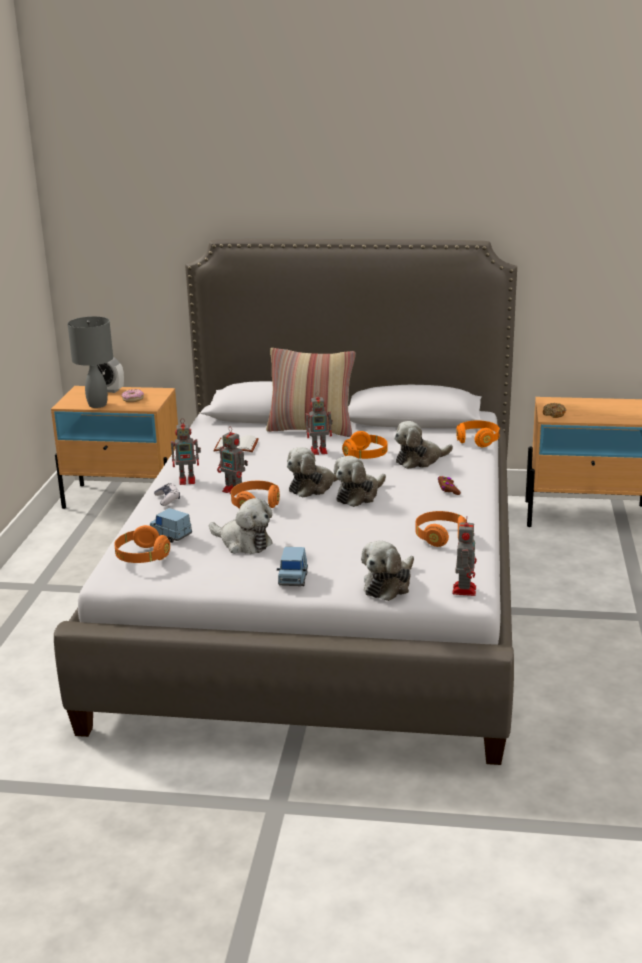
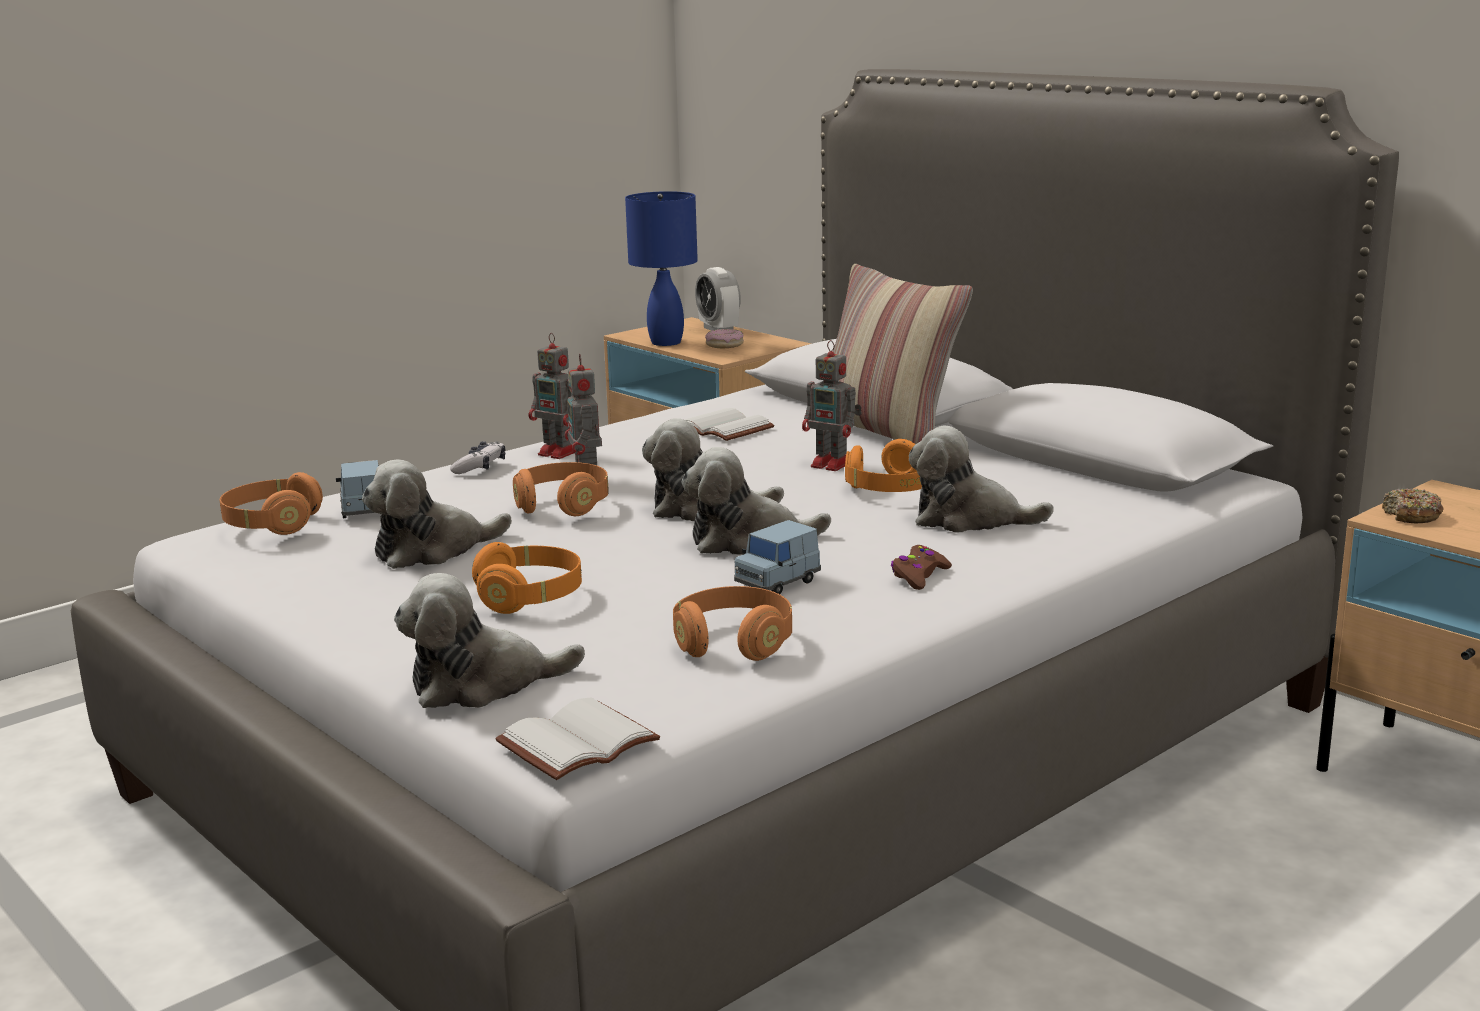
camera: 40 degrees right, 5 degrees down
(97, 404) = (666, 342): grey table lamp -> blue table lamp
(243, 543) = (432, 550): plush toy -> plush toy turned 75 degrees clockwise
(293, 579) = (376, 622): blue toy car -> blue toy car (777, 582)
(464, 589) = (577, 741): toy robot -> white book
(478, 441) = (1147, 519): orange headphones -> orange headphones (529, 597)

